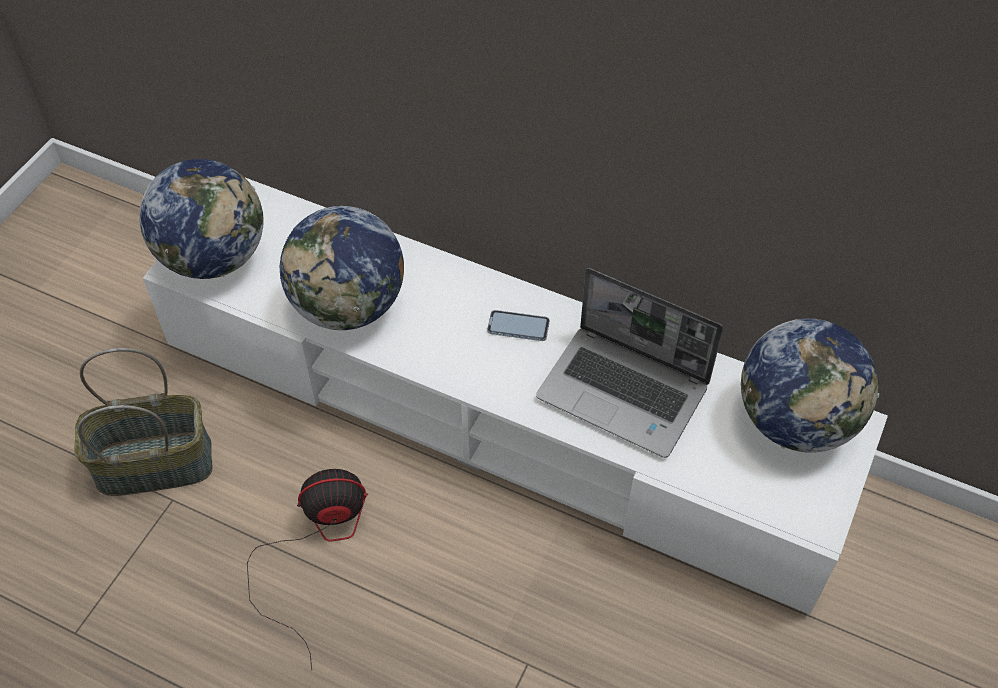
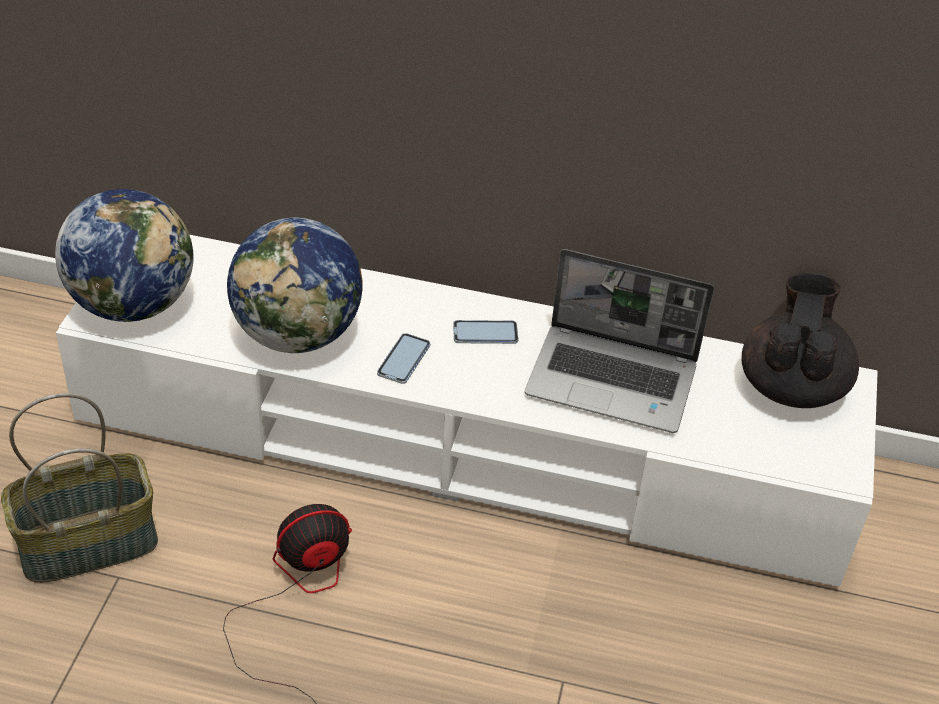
camera: 15 degrees left, 10 degrees down
(436, 345) = (403, 360): none -> phone
(796, 421) = (791, 385): globe -> black teapot

